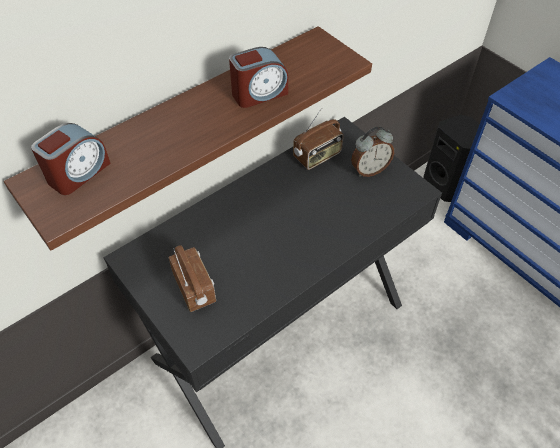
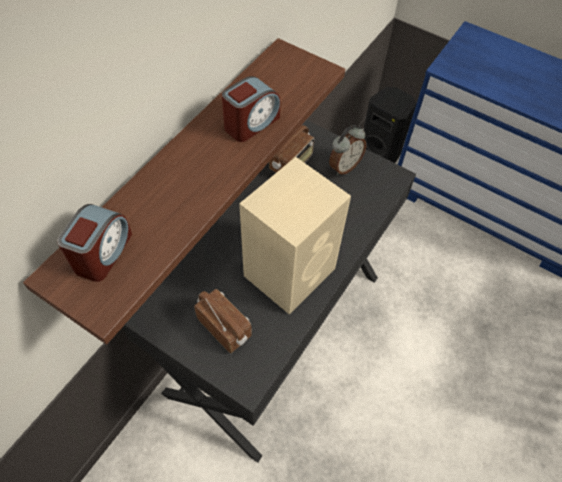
camera: 20 degrees left, 5 degrees up
(278, 253) = (291, 271): none -> beige speaker

